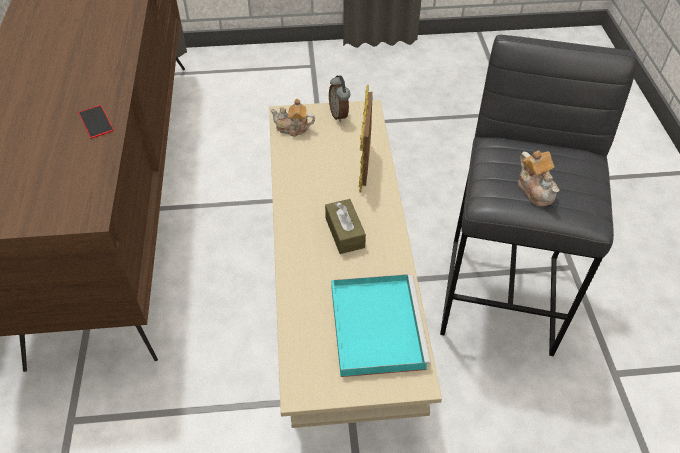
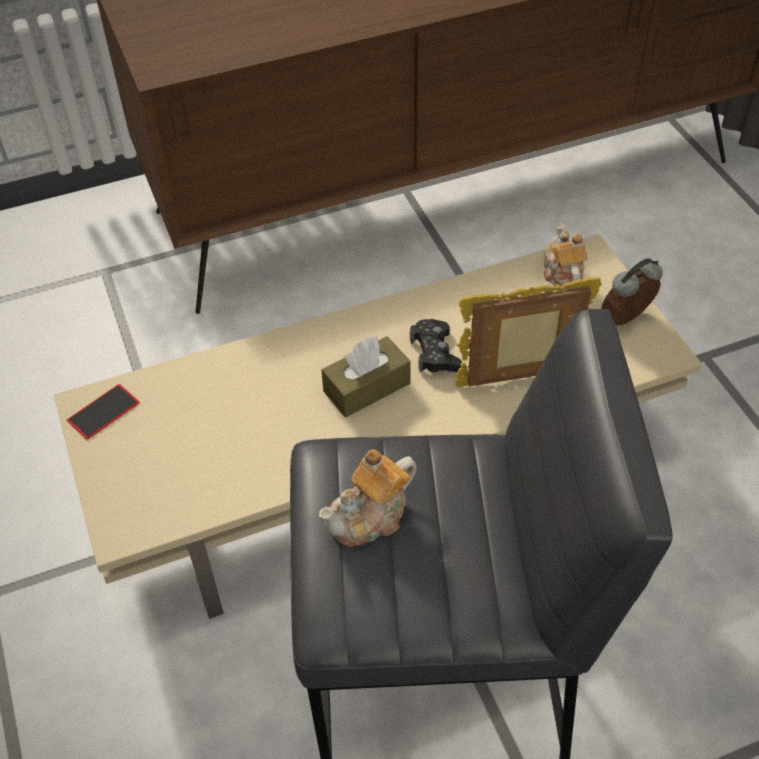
camera: 75 degrees right, 0 degrees up
(96, 121) = (318, 25): phone -> phone (103, 411)
(330, 196) = (435, 353): none -> black game controller
(375, 325) = (206, 462): turquoise tray -> none

